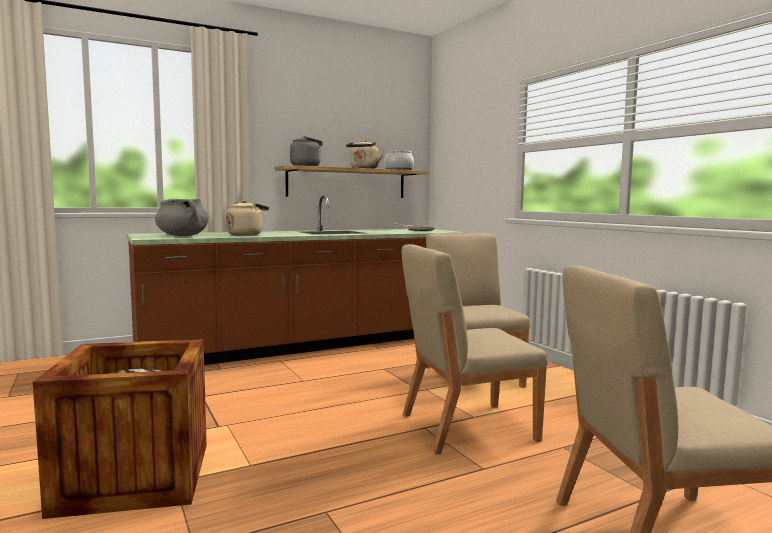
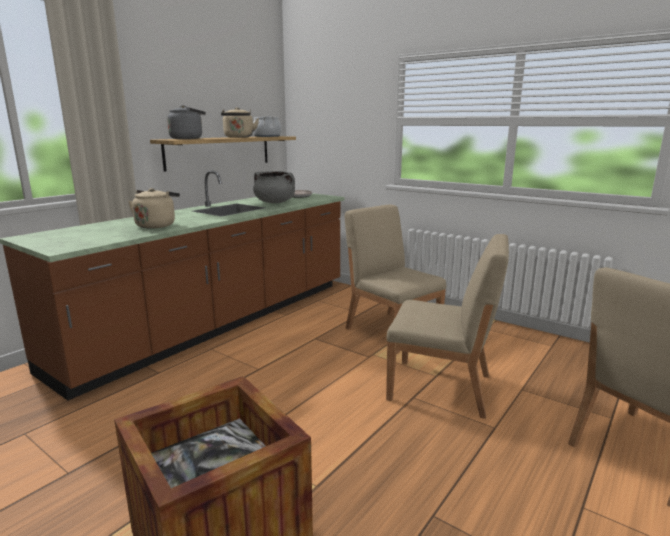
camera: 25 degrees left, 10 degrees up
(183, 236) = (91, 237): grey cooking pot -> grey cooking pot (275, 202)
(466, 427) = (441, 388): beige chair -> beige chair turned 120 degrees counterclockwise

